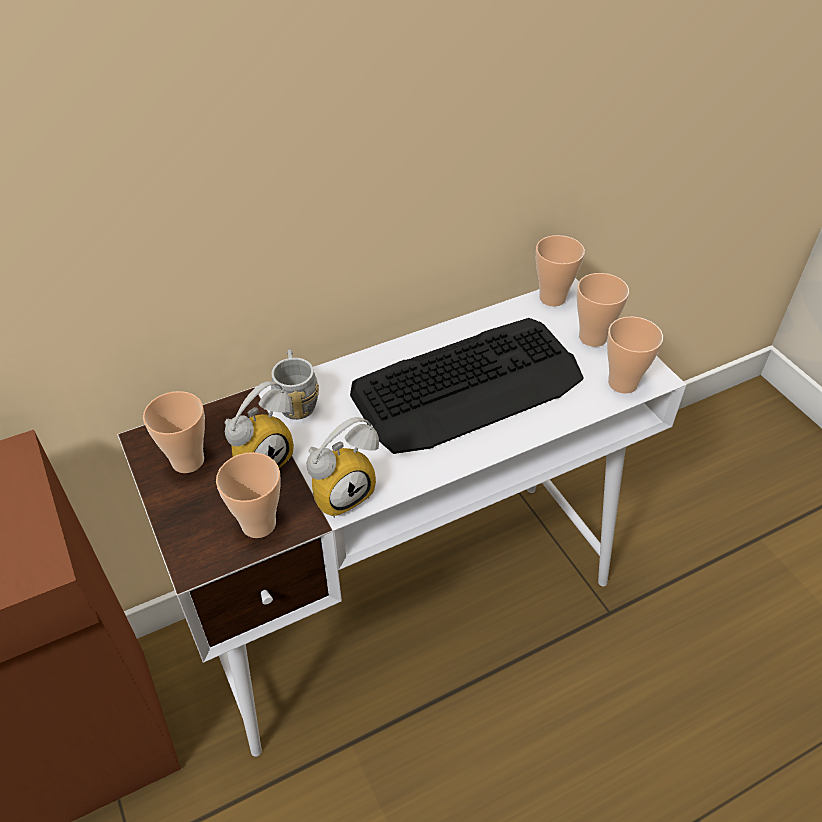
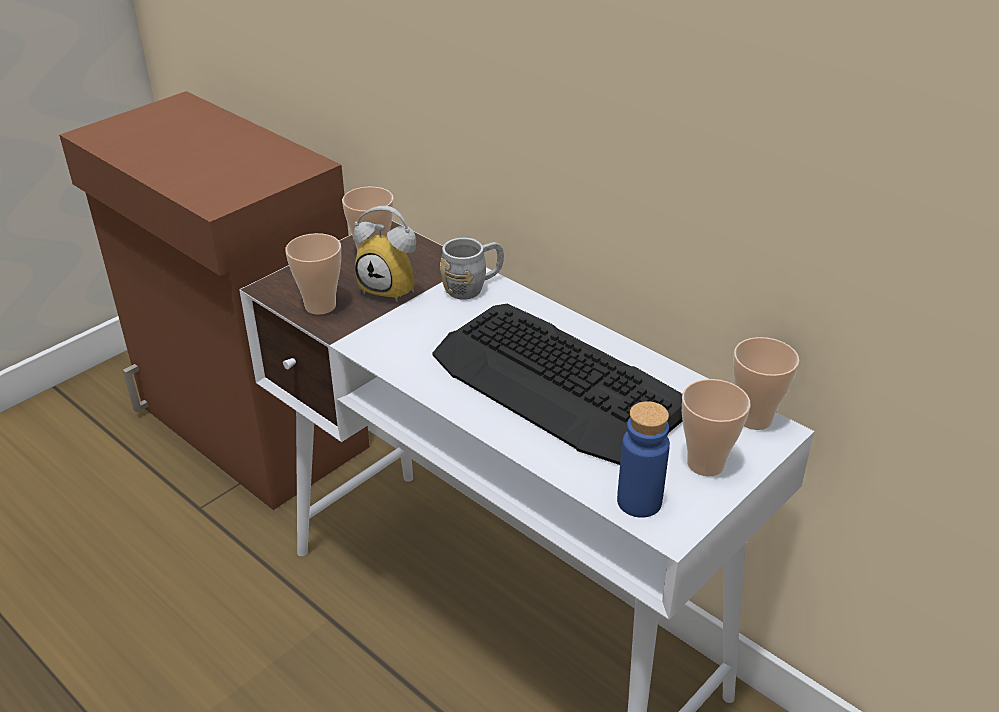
camera: 70 degrees right, 10 degrees down
(341, 490) = (375, 338): alarm clock -> none
(622, 383) = (639, 501): cup -> blue bottle

